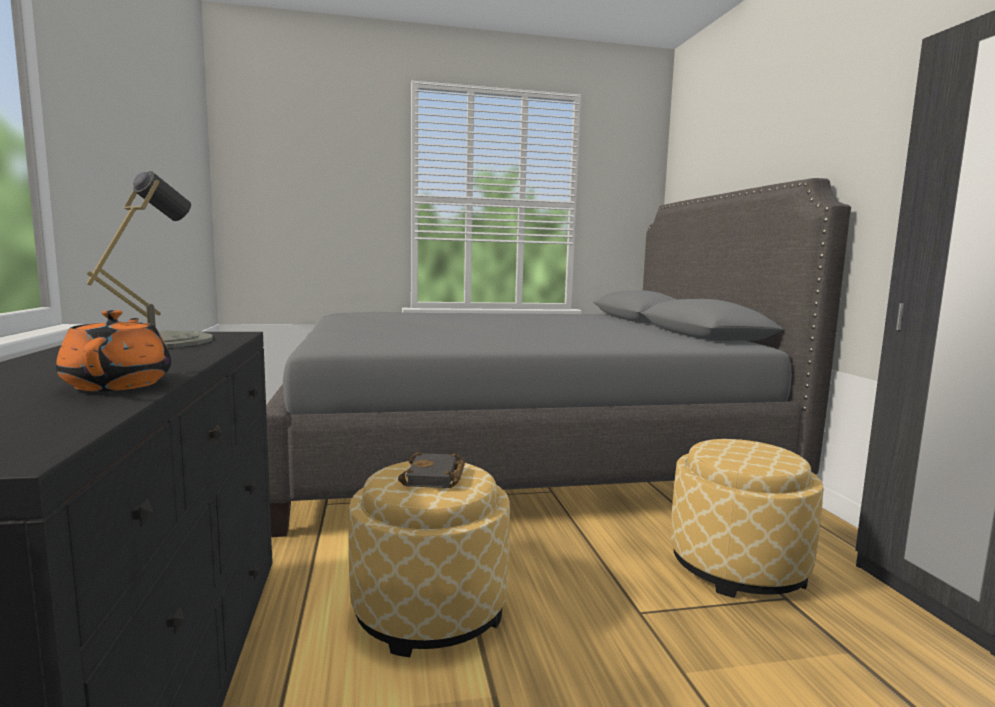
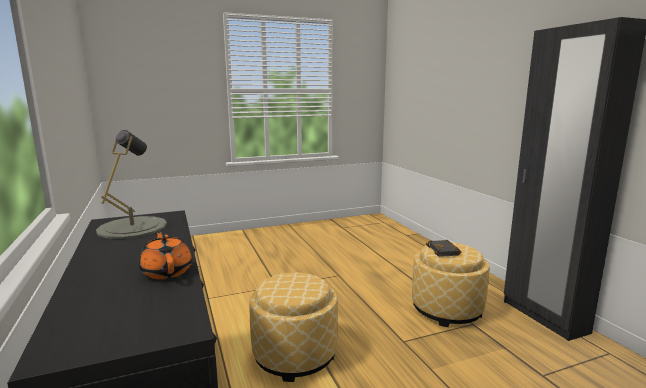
camera: 10 degrees left, 5 degrees up
(435, 477) = (296, 285): black book -> black book (444, 251)
(519, 454) = (312, 252): grey bed -> none

